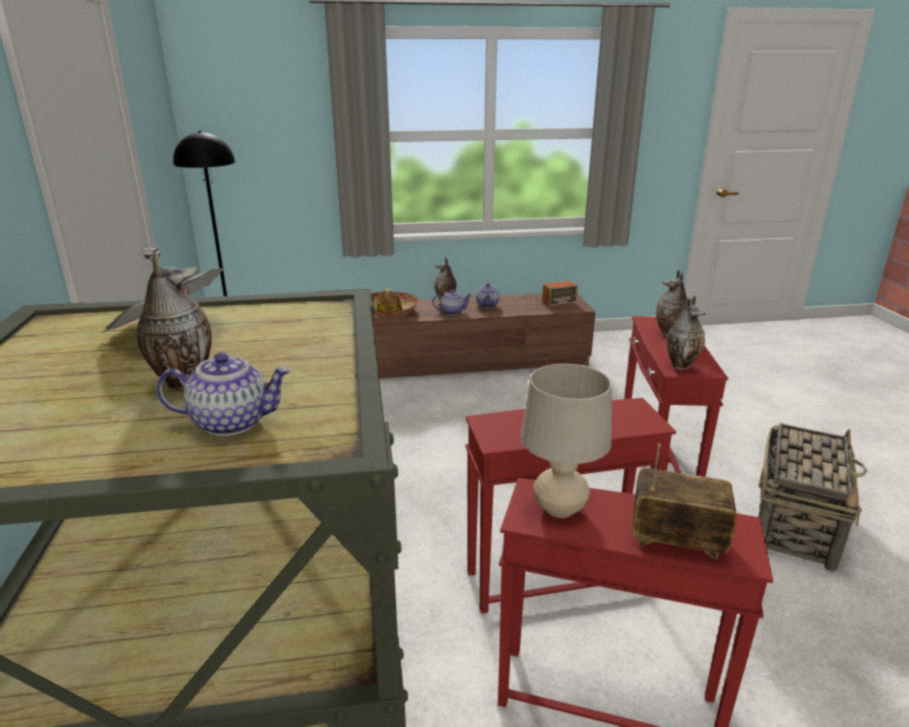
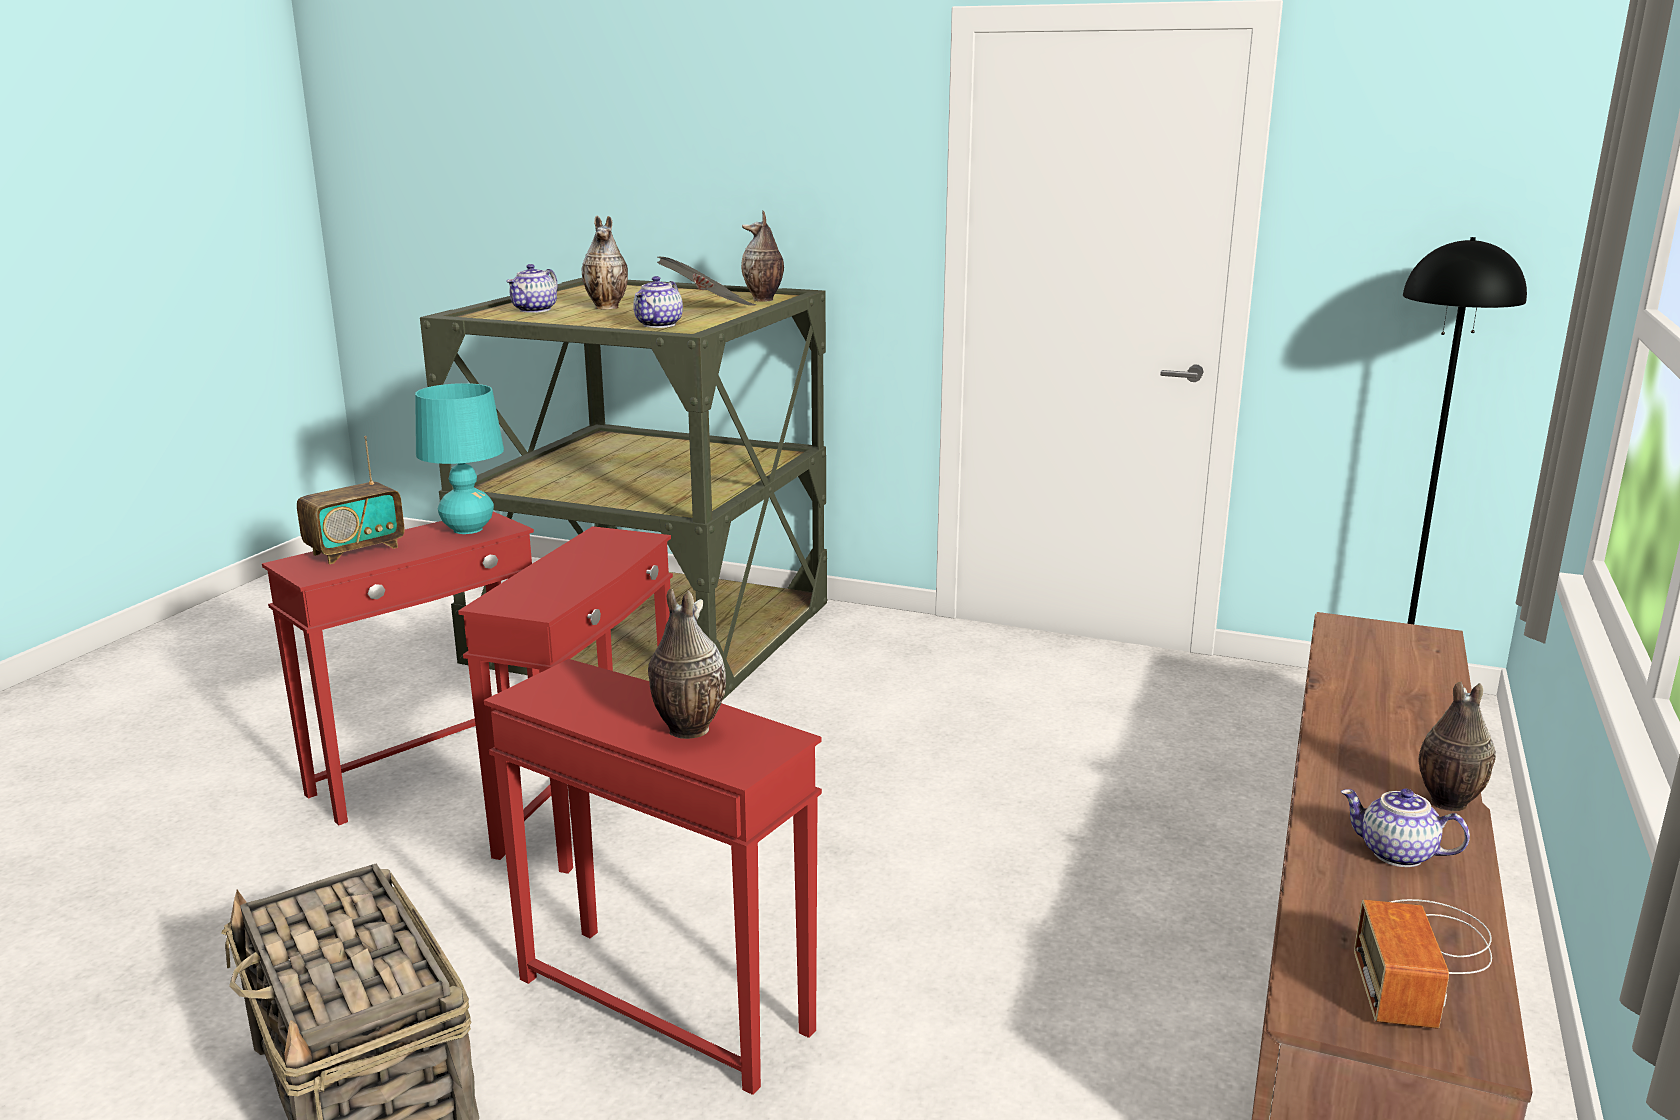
camera: 120 degrees right, 5 degrees down
(389, 311) = (1392, 722): hat -> none
(452, 312) = (1356, 791): teapot -> teapot (659, 325)
(559, 508) = (468, 529): beige table lamp -> turquoise table lamp
(681, 365) = (574, 684): vase -> vase (764, 300)

